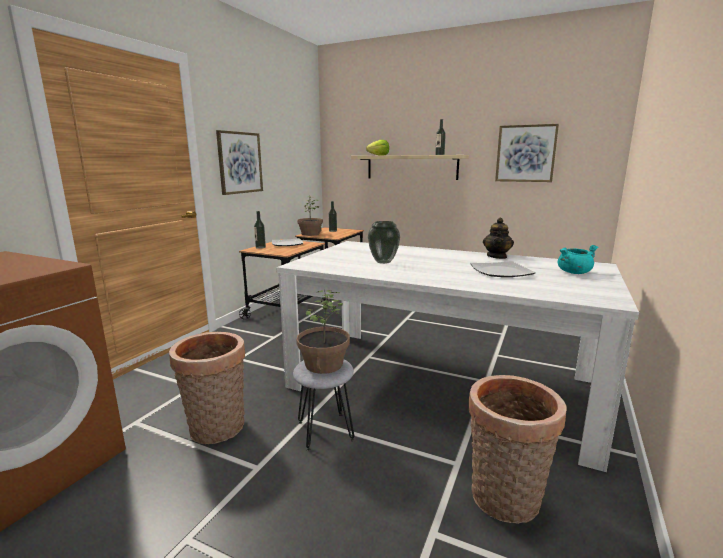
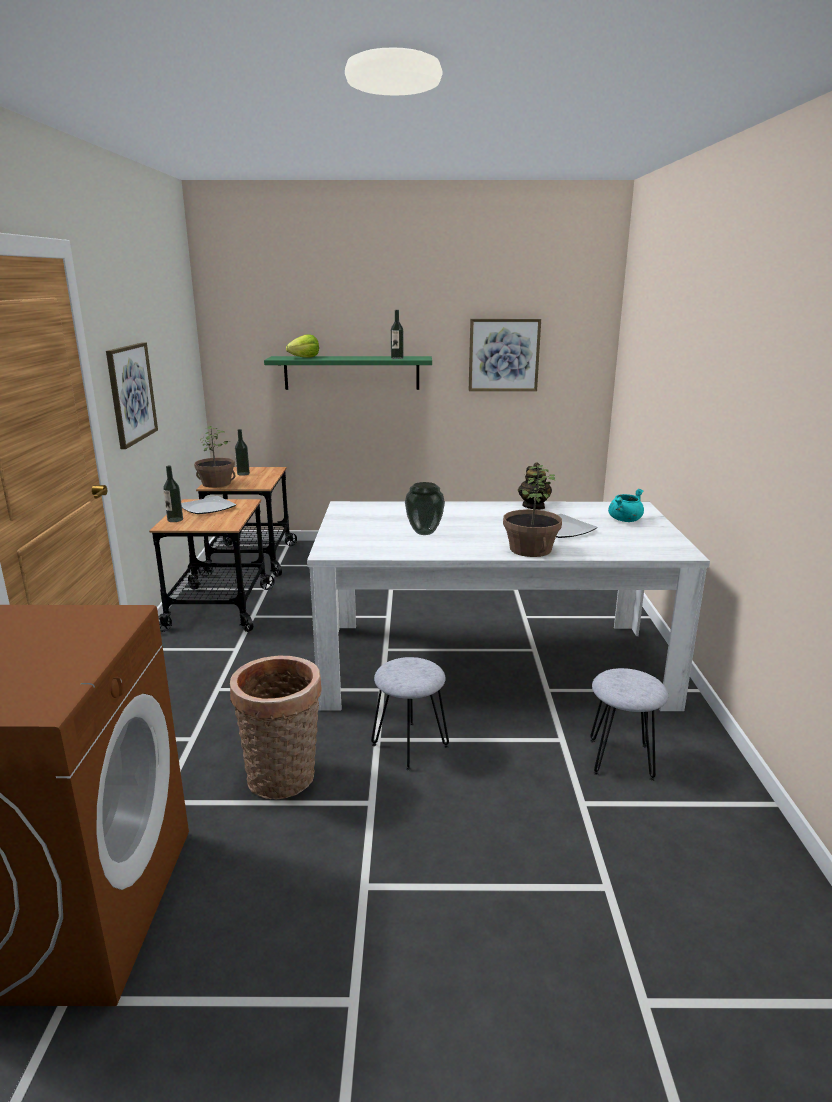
camera: 25 degrees left, 5 degrees up
(323, 364) = (409, 669): potted plant -> potted plant (529, 549)
(411, 167) = (351, 373): beige shelf -> green shelf
(505, 501) = (621, 759): basket -> grey stool

